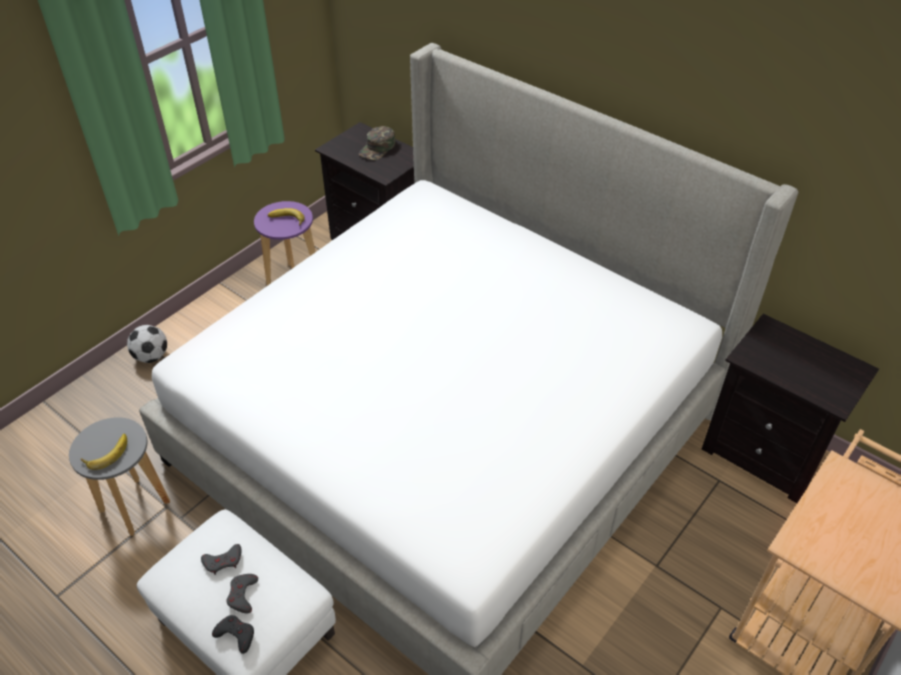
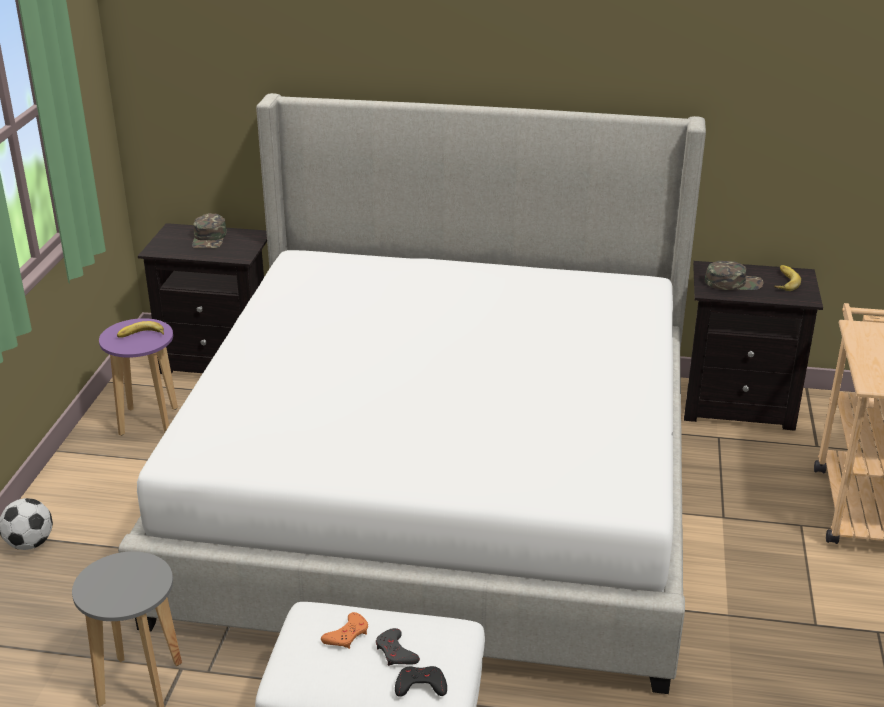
camera: 30 degrees left, 15 degrees down
(106, 453) = (127, 588): banana -> banana (782, 281)
(223, 561) = (347, 635): grey game controller -> orange game controller
(779, 355) = (733, 282): none -> green cap

